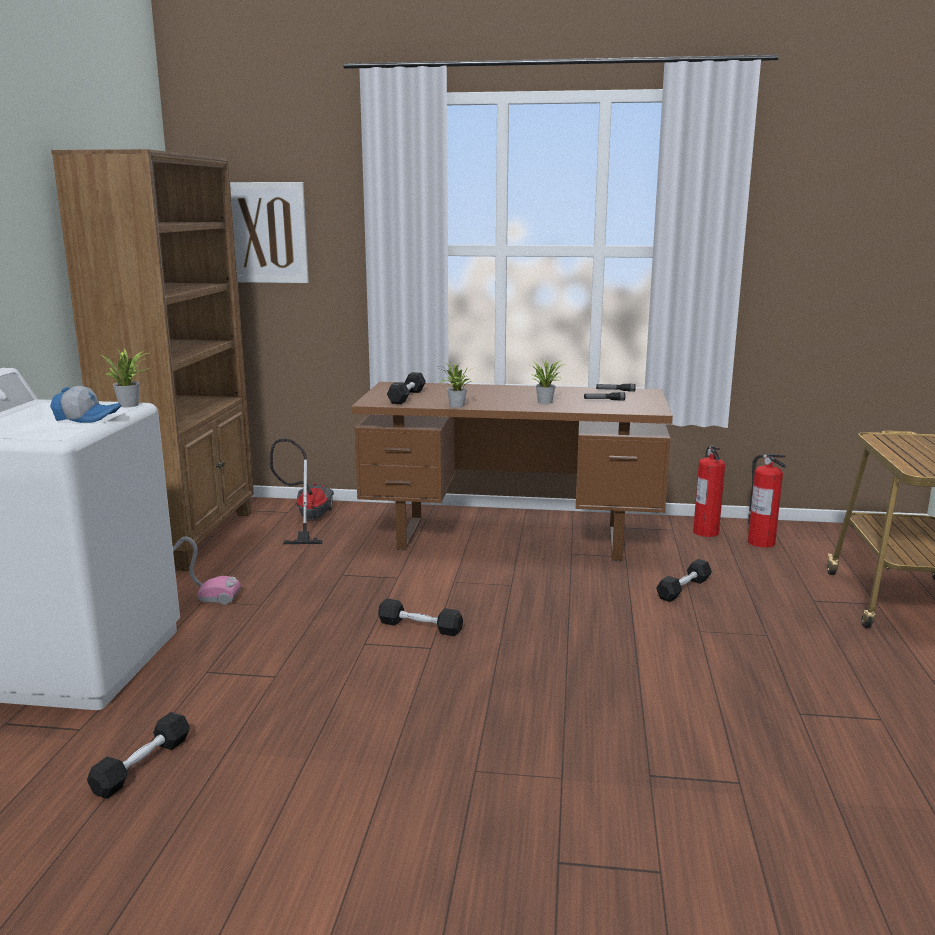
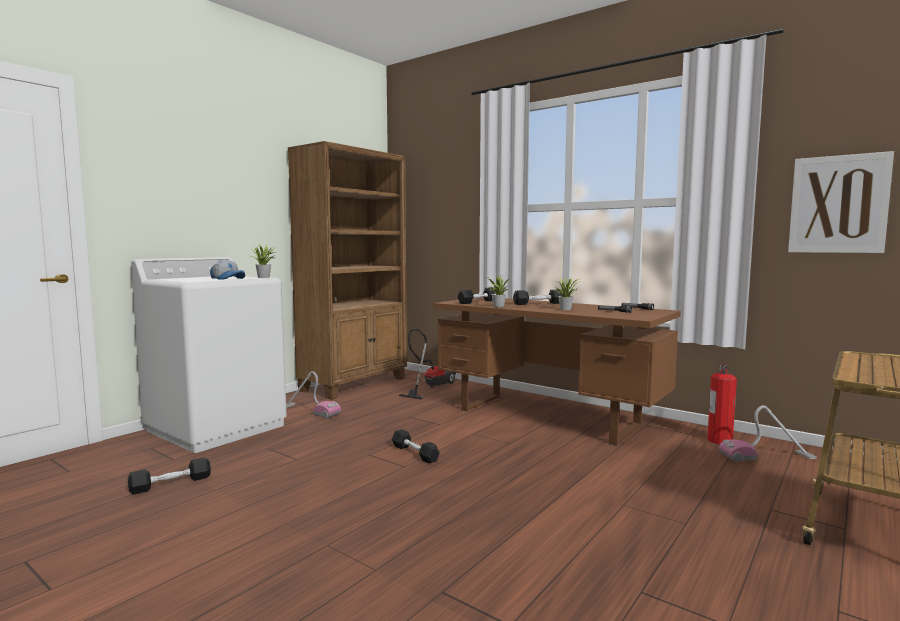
camera: 30 degrees right, 10 degrees down
(267, 233) = (432, 202): picture -> picture (838, 204)
(684, 589) = (647, 473): black dumbbell -> black dumbbell (538, 303)
(760, 542) = (767, 456): fire extinguisher -> vacuum cleaner

